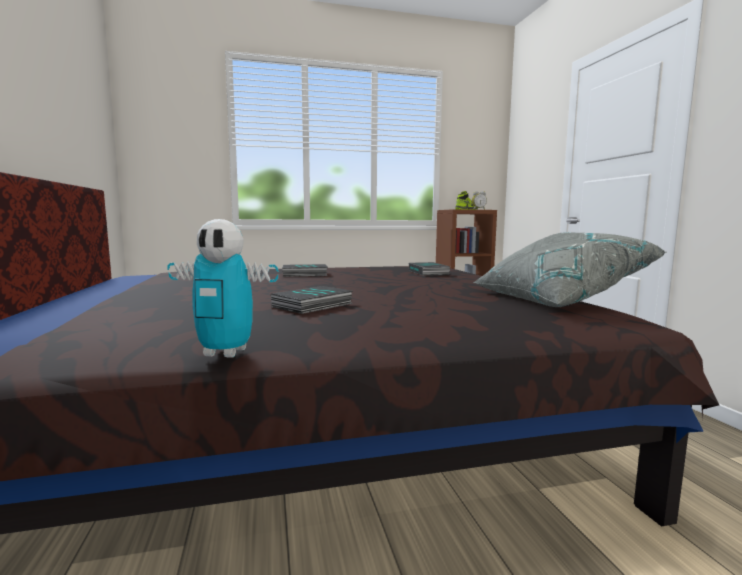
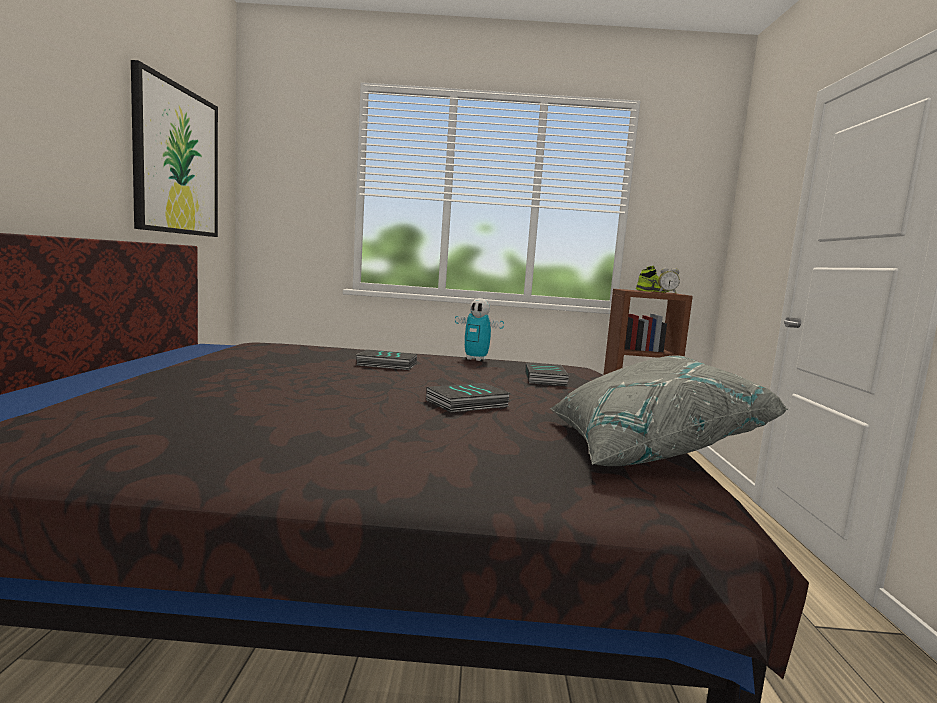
camera: 15 degrees right, 0 degrees up
(75, 113) = (177, 161): none -> picture
(225, 353) = (128, 472): toy robot -> toy robot (476, 359)
(313, 305) = (315, 417): book -> book (467, 404)

